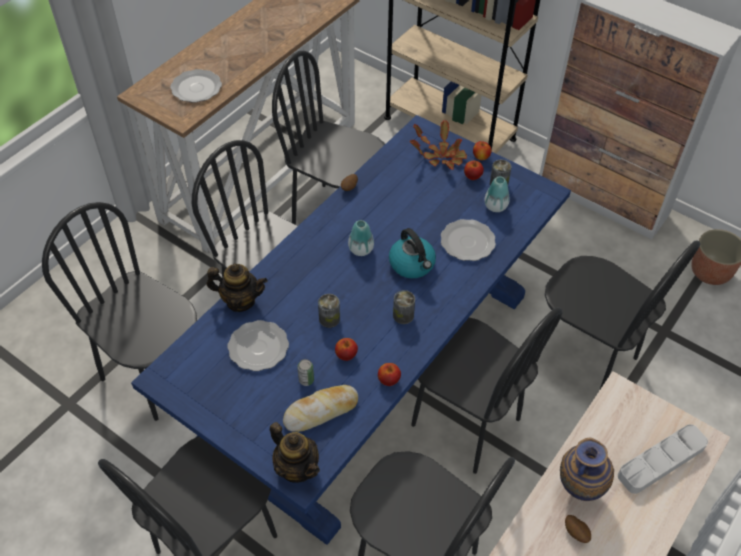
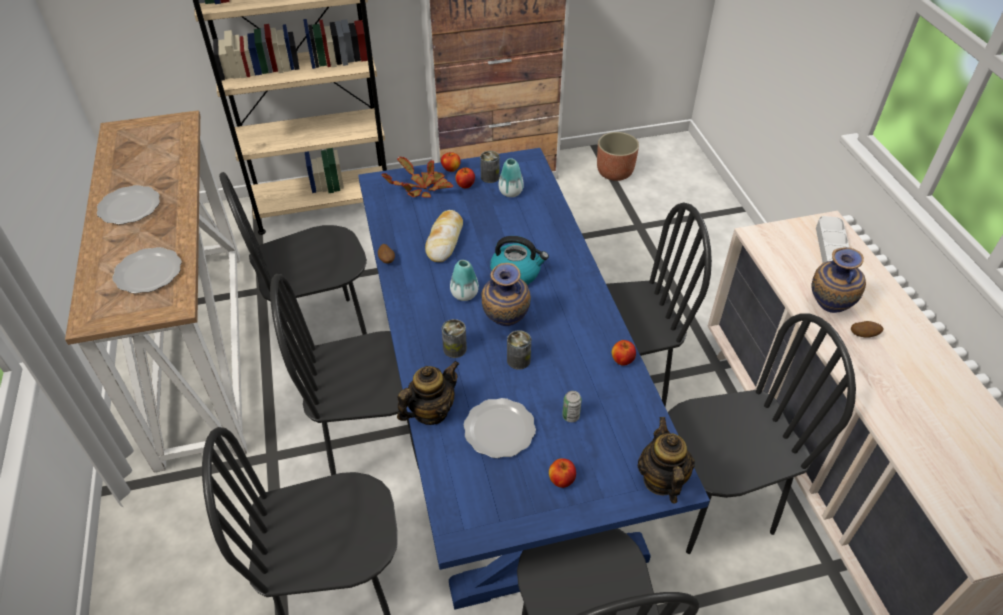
camera: 50 degrees left, 5 degrees down
(297, 468) = (661, 480): teapot -> teapot turned 90 degrees counterclockwise
(321, 411) = (614, 425): bread -> bread (445, 240)
(346, 355) = (569, 372): apple -> apple (561, 480)
(354, 290) = (505, 325): none -> vase
(403, 315) = (563, 311): can -> can (454, 349)
(467, 242) = (528, 229): plate -> plate (129, 208)
(585, 360) = (623, 281): black chair -> none

